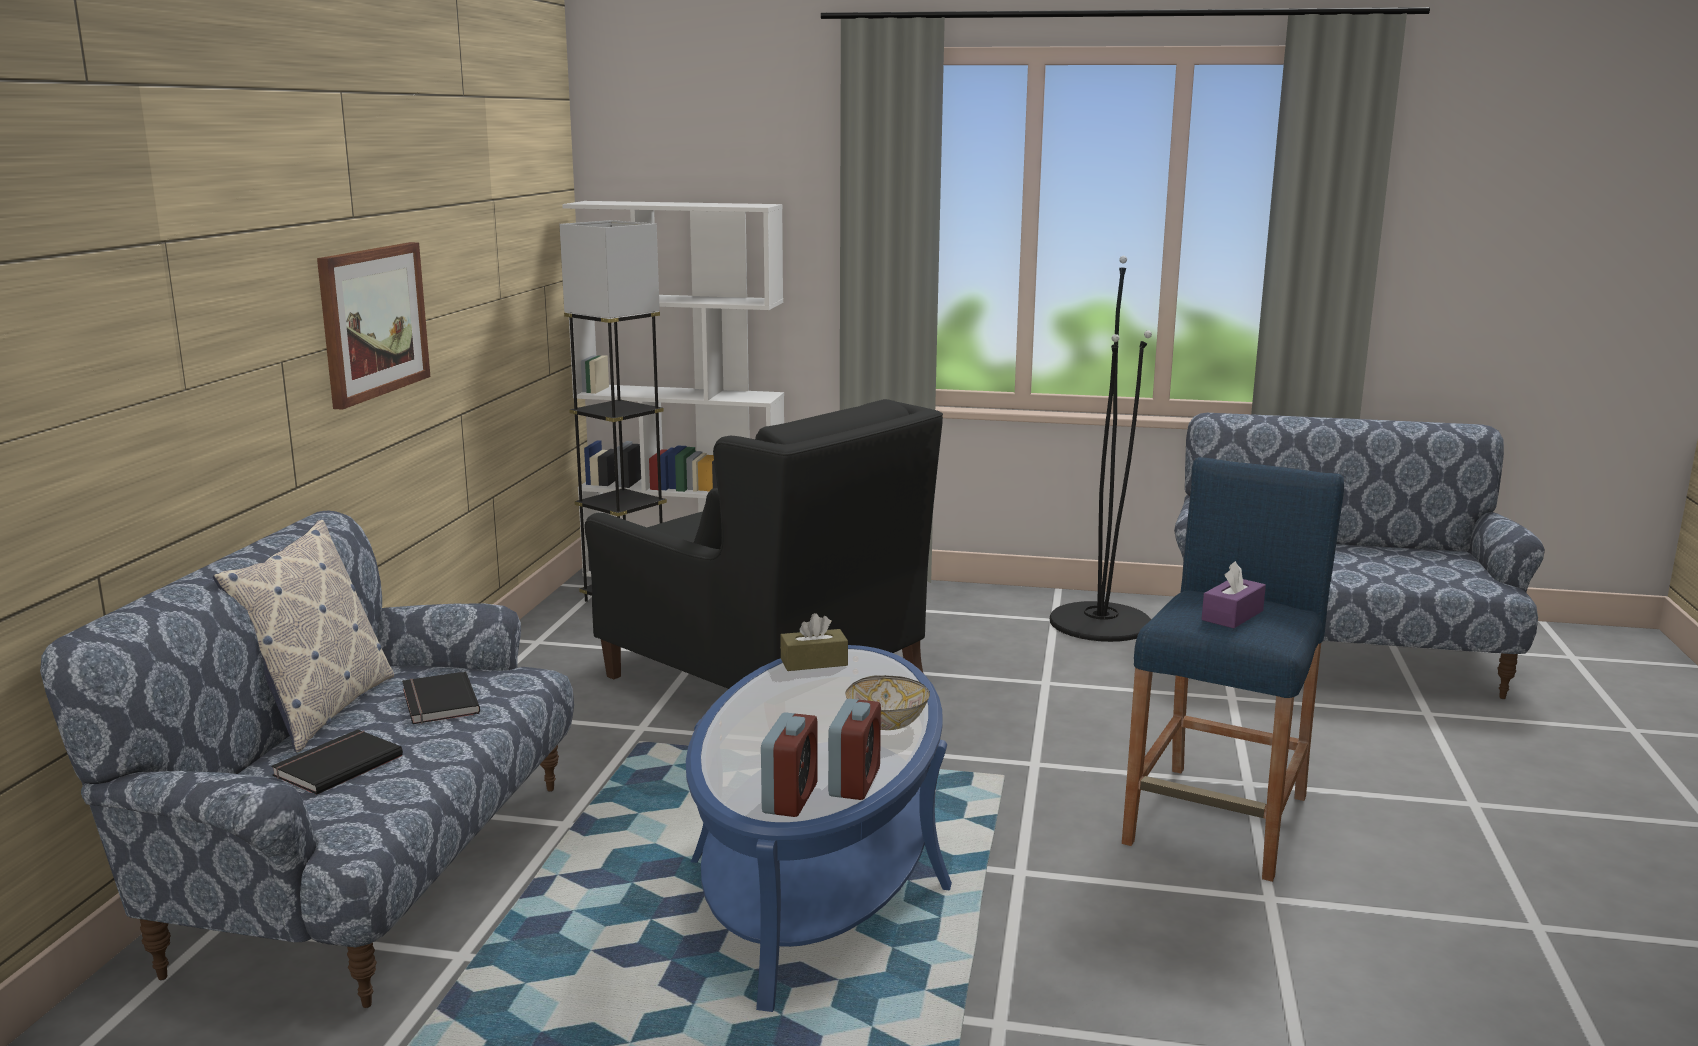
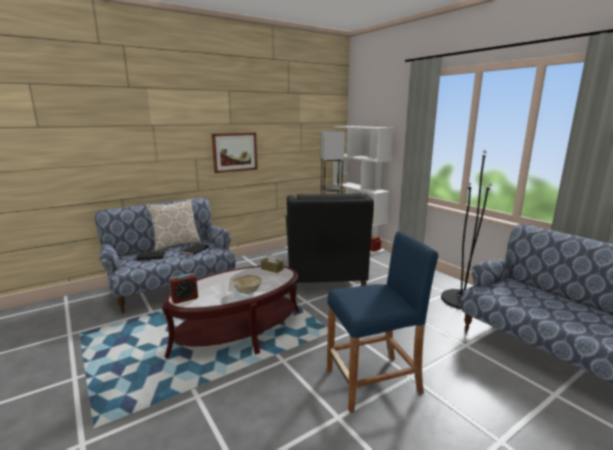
camera: 45 degrees right, 0 degrees up
(819, 874) = (238, 332): blue coffee table -> brown coffee table
(854, 783) = (205, 302): alarm clock -> none
(1232, 615) = (365, 297): purple tissue box -> none

